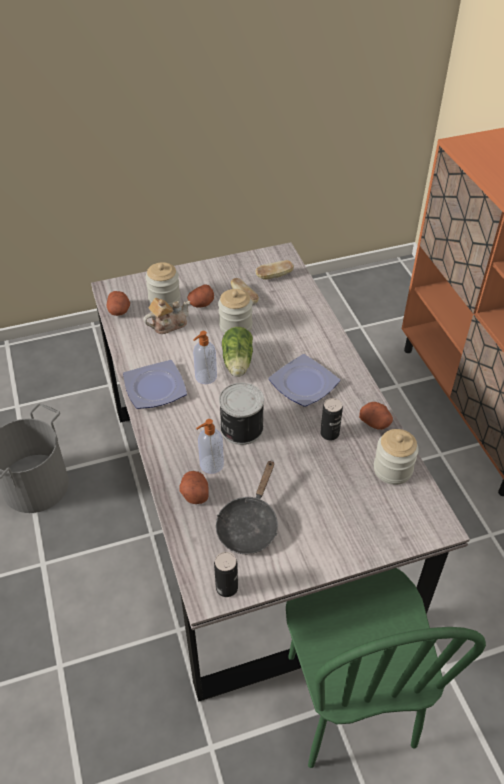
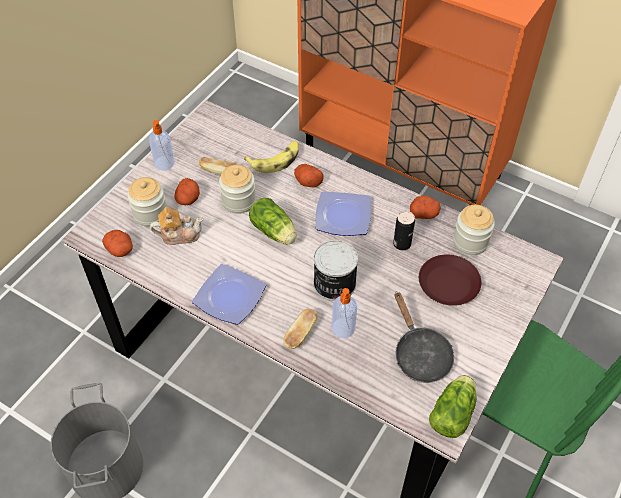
camera: 40 degrees left, 5 degrees up
(168, 324) = (179, 235): teapot -> teapot turned 60 degrees clockwise
(194, 493) = (355, 360): potato -> potato (307, 181)
(205, 377) = (261, 260): soap dispenser -> soap dispenser (164, 164)
(226, 587) = (453, 412): can -> lettuce
(274, 276) = (224, 138): bread -> bread (300, 334)
(296, 312) = (275, 160): none -> banana
(335, 490) = (449, 284): none -> brown plate

